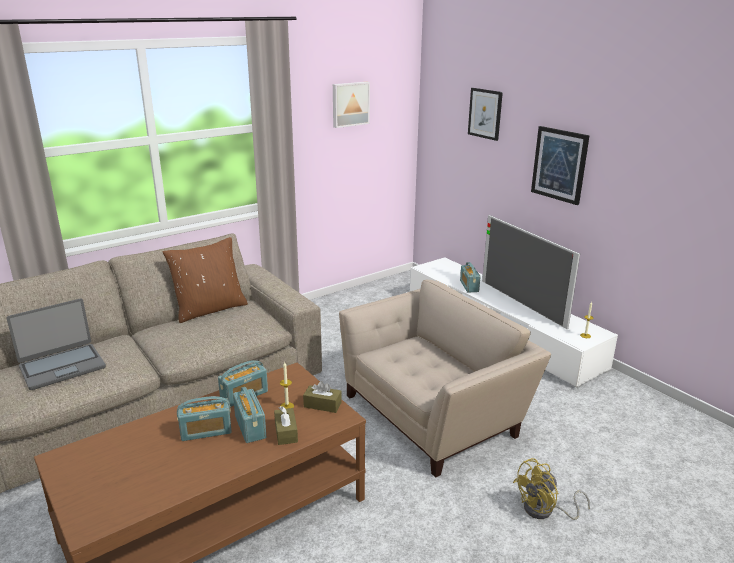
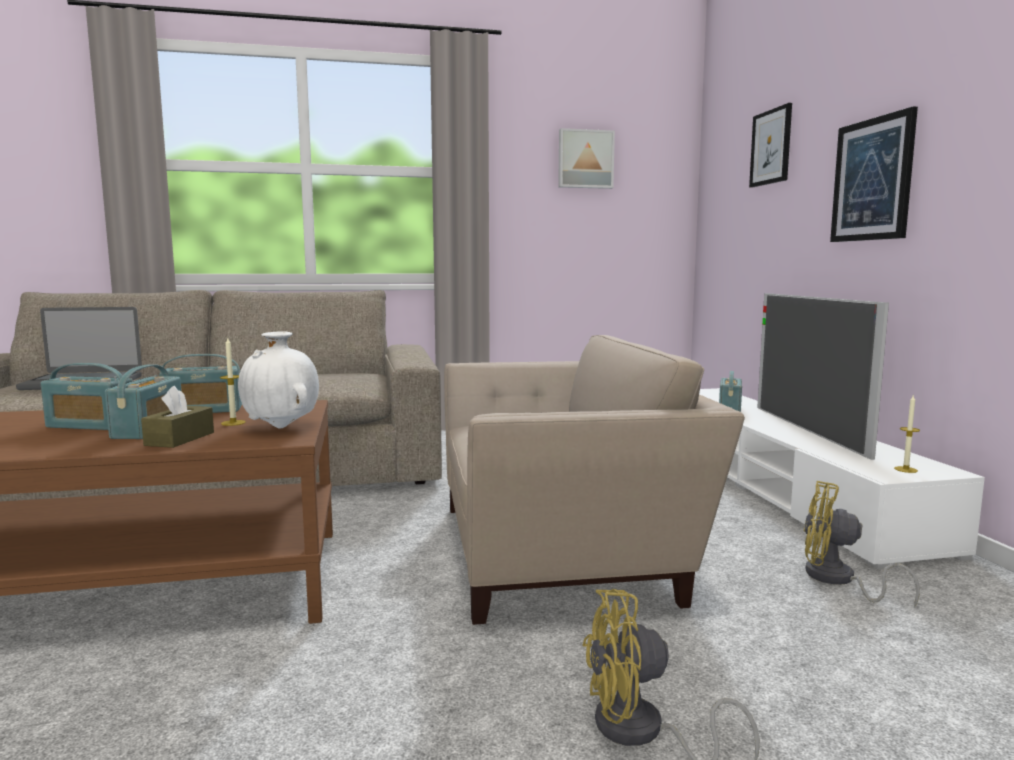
camera: 25 degrees right, 15 degrees down
(209, 309) = (317, 371): brown pillow -> none
(322, 405) = (281, 427): brown tissue box -> white vase
(565, 400) = (837, 580): none -> yellow fan

